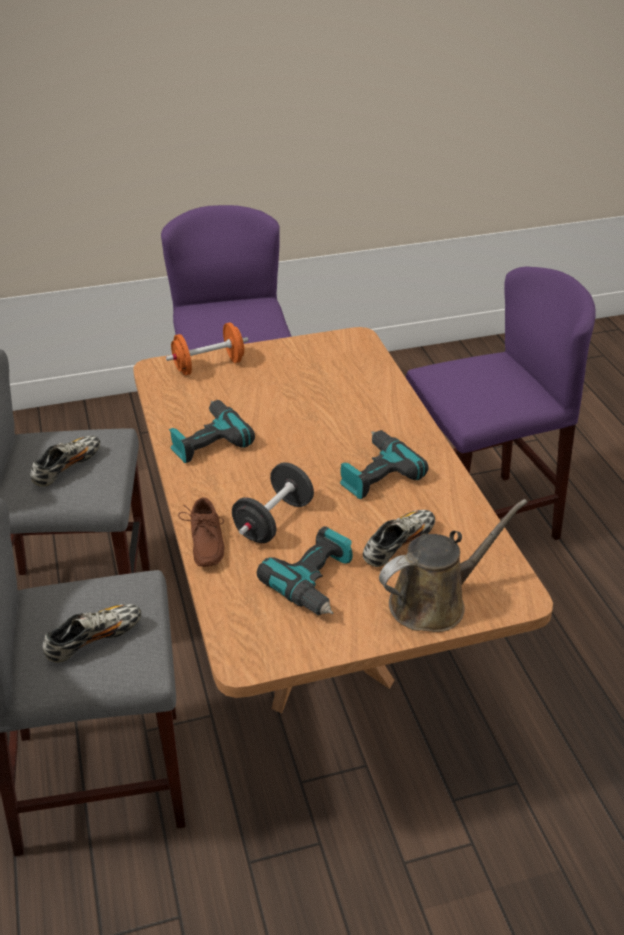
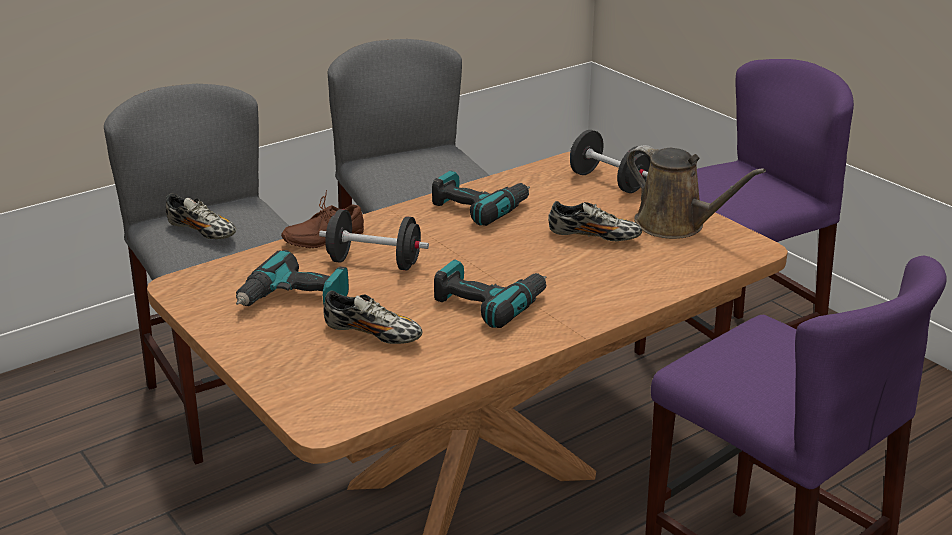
camera: 70 degrees right, 10 degrees down
(67, 468) = (412, 170): shoe -> shoe (594, 237)
(209, 366) = (608, 182): orange dumbbell -> black dumbbell
(434, 602) = (293, 369): brown watering can -> brown watering can (675, 225)

